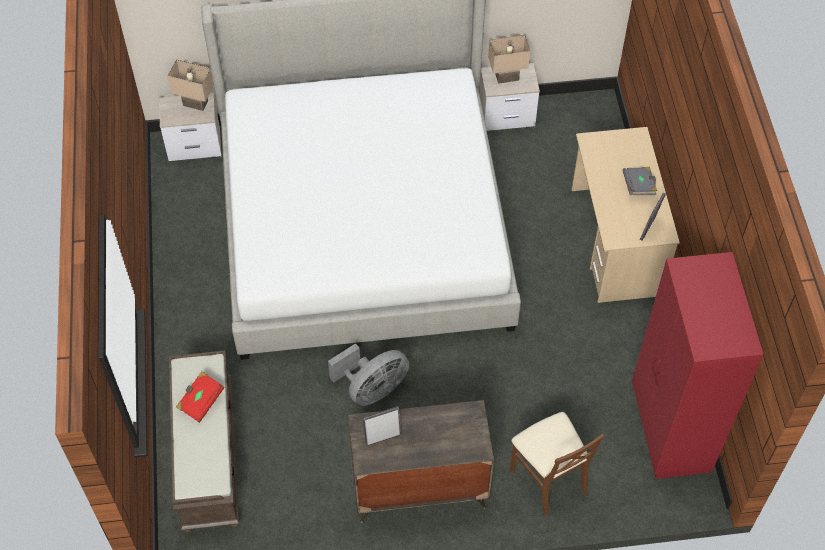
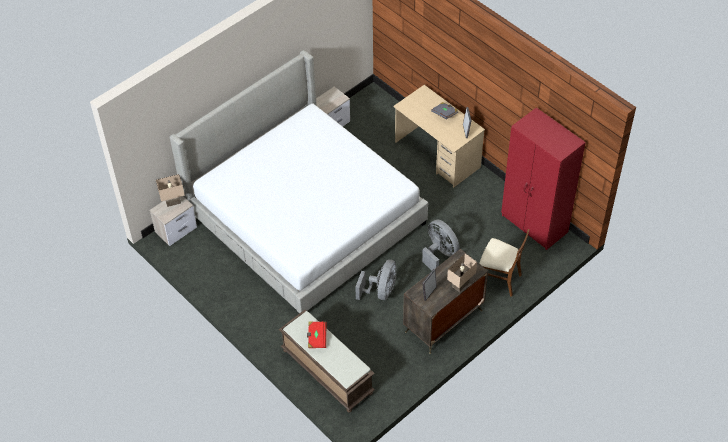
camera: 35 degrees left, 5 degrees down
(497, 386) = (439, 253): none -> grey fan
(507, 76) = (326, 99): beige table lamp -> beige table lamp (460, 284)

